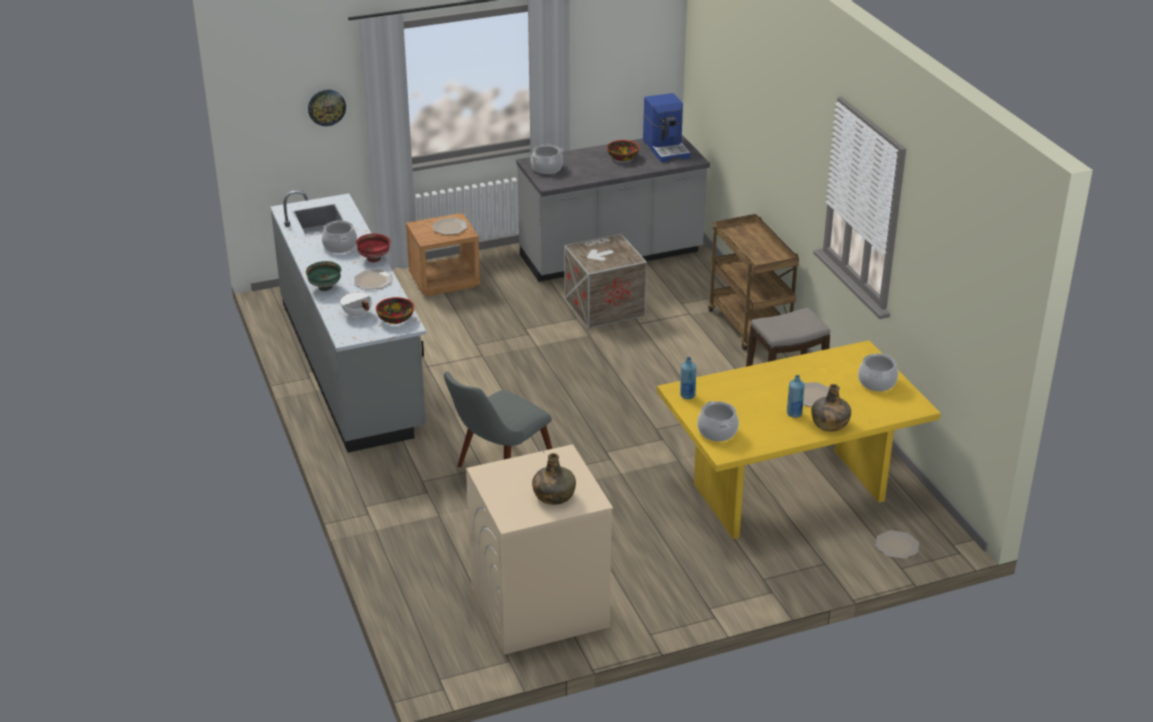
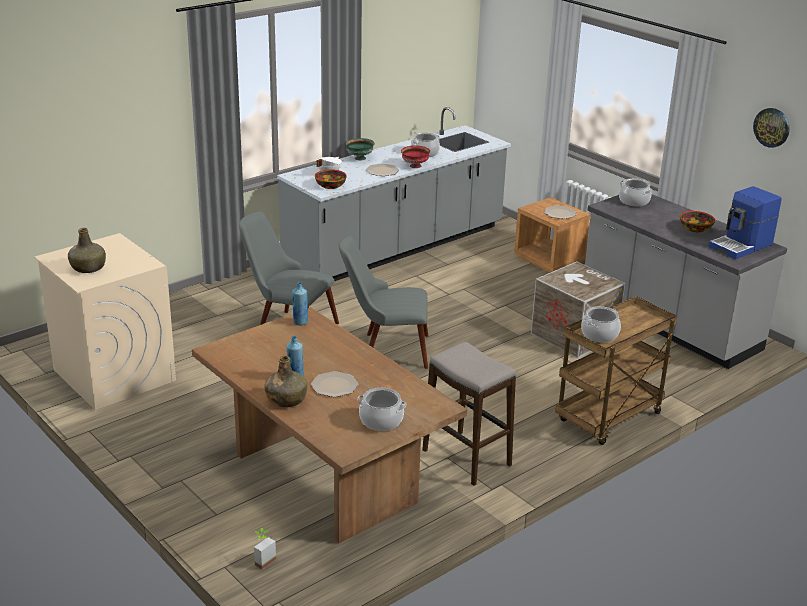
camera: 70 degrees right, 5 degrees down
(326, 107) = (532, 70): wall clock -> wall clock (772, 127)
(577, 416) = (385, 350): none -> grey chair
(717, 432) = (246, 343): cooking pot -> cooking pot (599, 334)
(788, 493) = (323, 478): yellow dining table -> brown dining table
(897, 546) = (262, 560): plate -> potted plant

